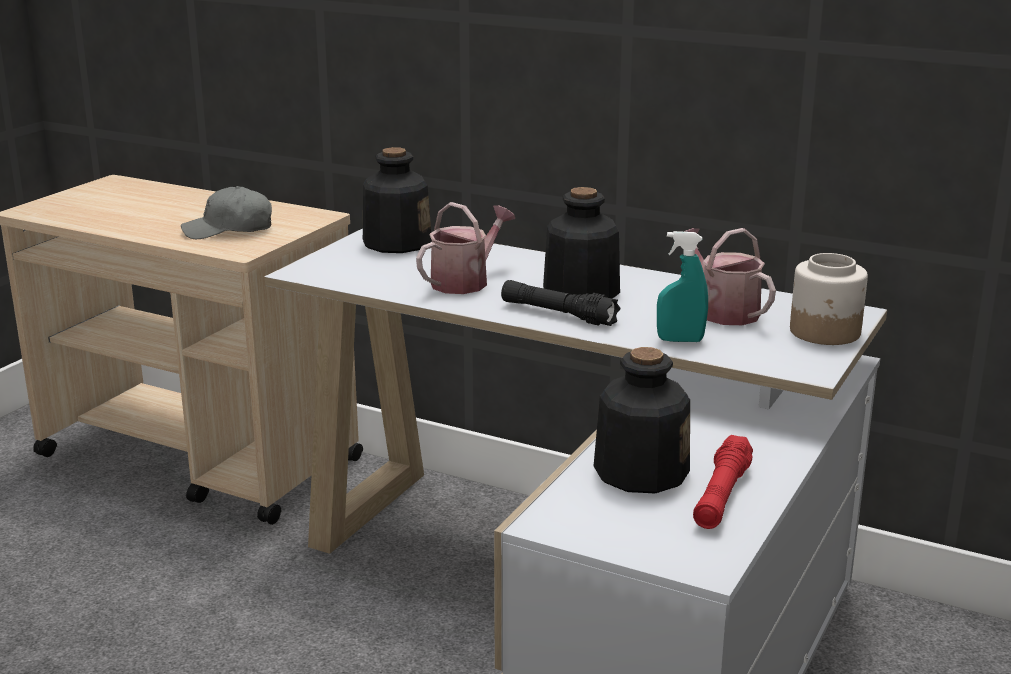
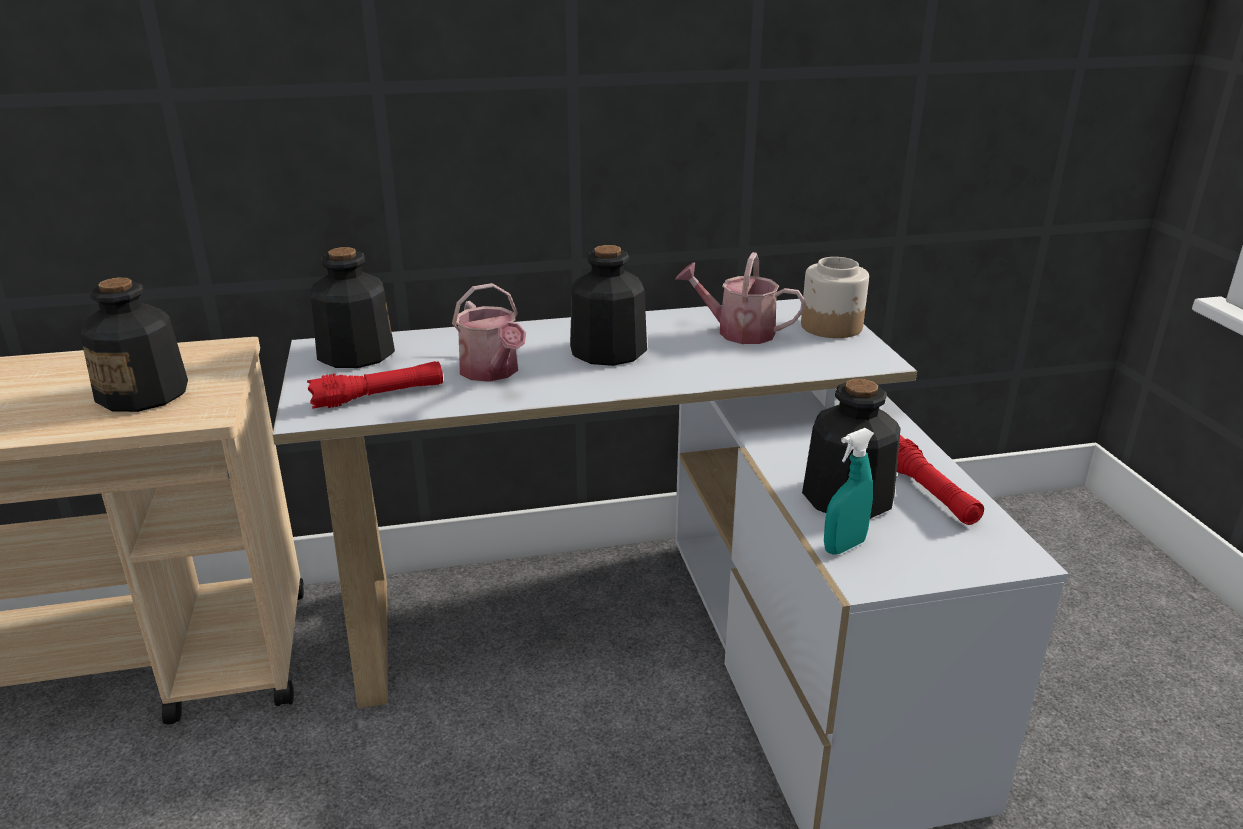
camera: 40 degrees left, 5 degrees up
(229, 230) = (144, 393): grey cap -> bottle
(363, 274) = (379, 396): none -> red flashlight
(465, 281) = (492, 372): watering can -> watering can turned 150 degrees clockwise
(558, 314) = (627, 377): black flashlight -> none
(680, 340) = (756, 368): turquoise spray bottle -> turquoise spray bottle (844, 546)

